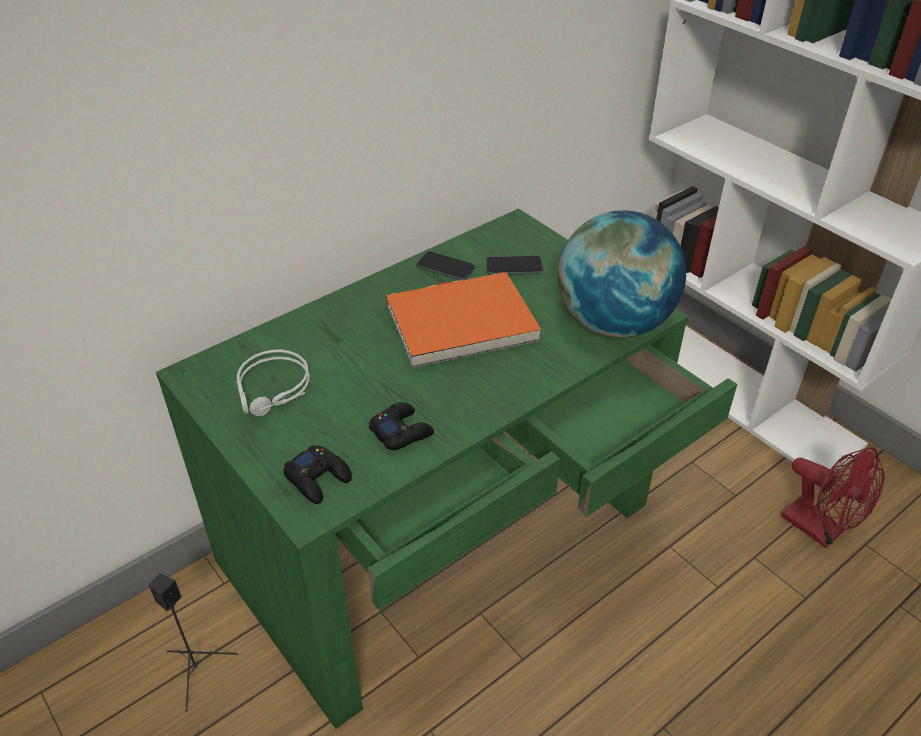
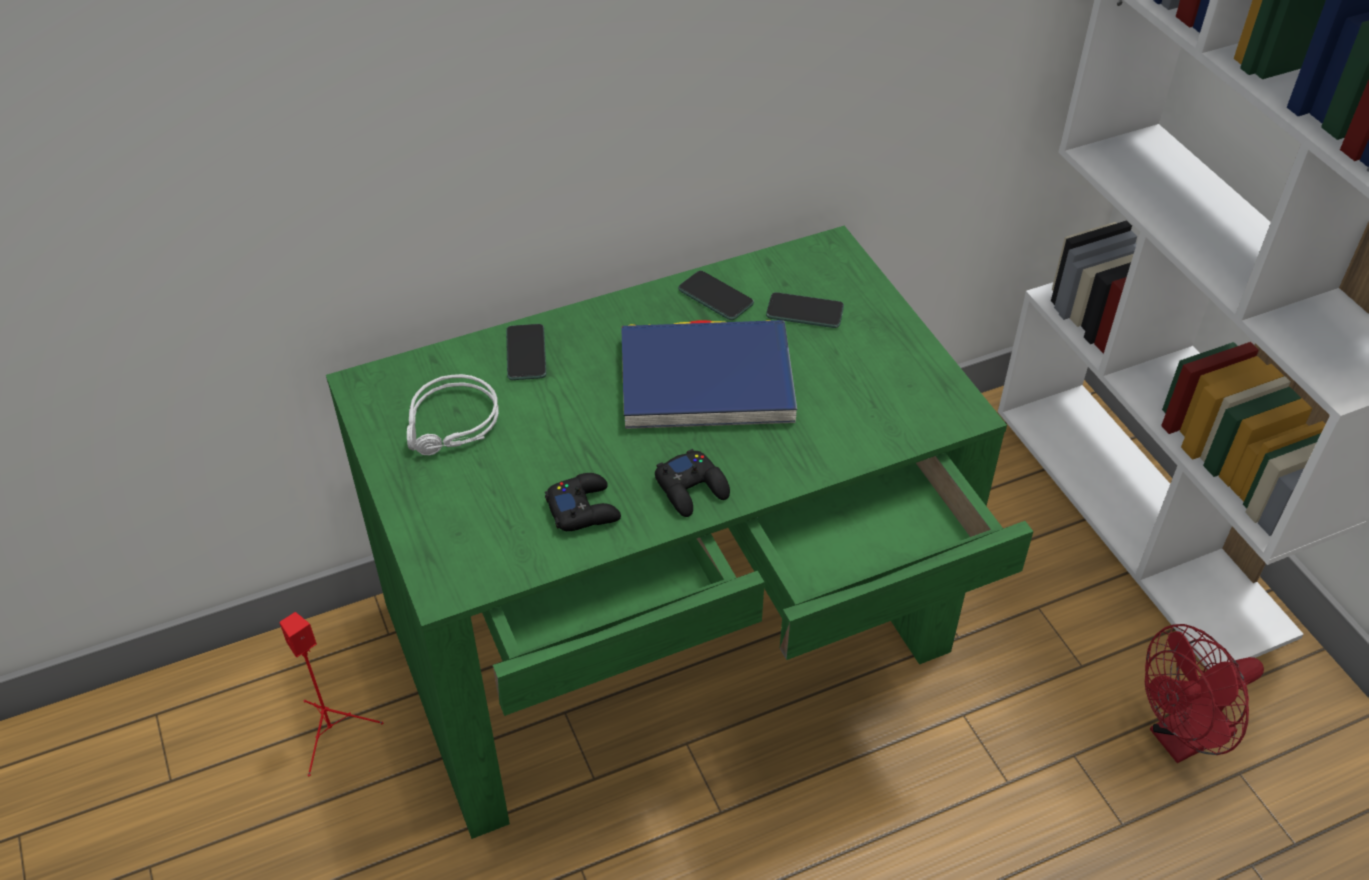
camera: 15 degrees right, 5 degrees up
(198, 670) = (333, 732): black speaker -> red speaker
(315, 329) = (526, 353): none -> phone
(318, 478) = (469, 547): black game controller -> black game controller (692, 488)
(461, 324) = (706, 381): orange book -> blue book
(614, 323) = (902, 417): globe -> none
(820, 530) = (1181, 739): red fan -> red fan turned 90 degrees clockwise

